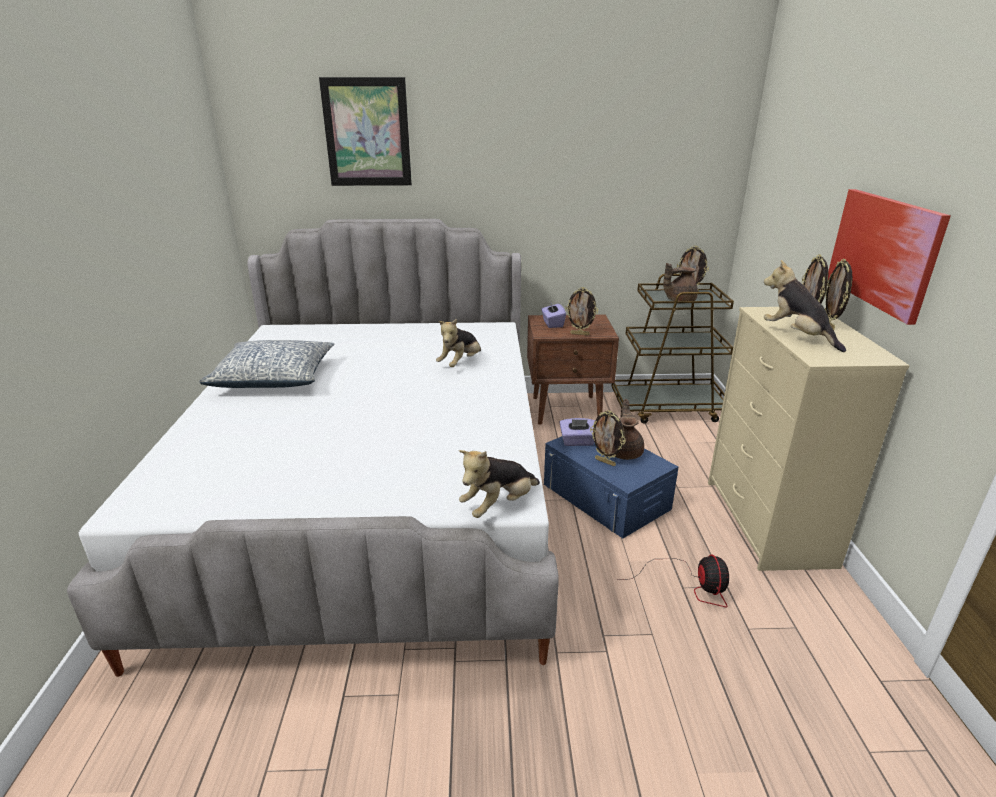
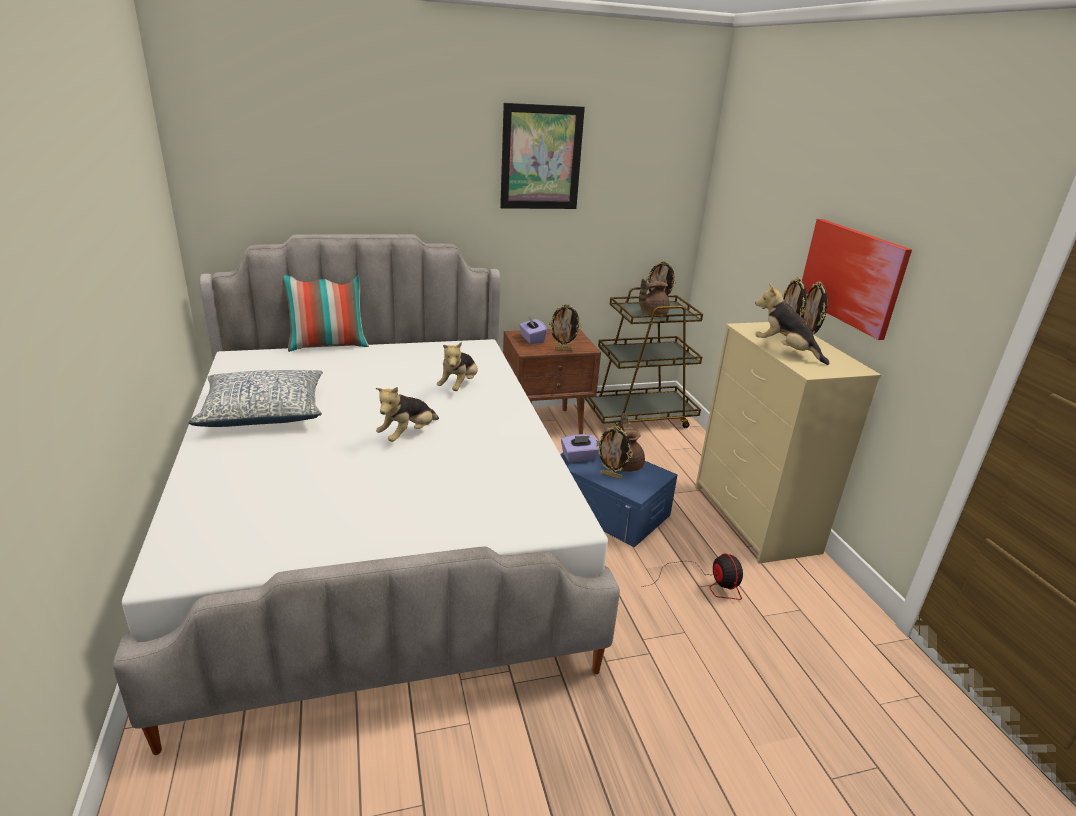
camera: 15 degrees left, 0 degrees up
(357, 323) = (328, 345): none -> pillow
(367, 133) = (336, 143): picture -> picture (541, 158)
(499, 505) = (557, 527): plush toy -> plush toy (408, 435)

